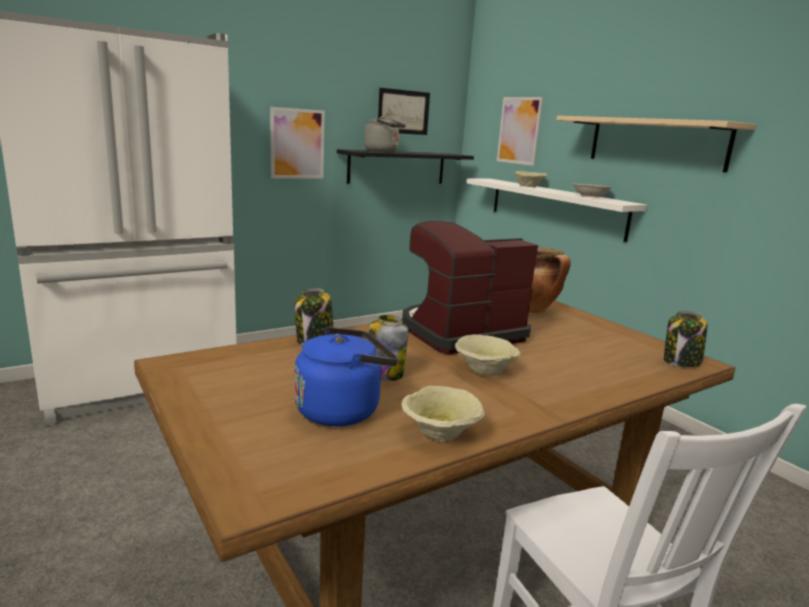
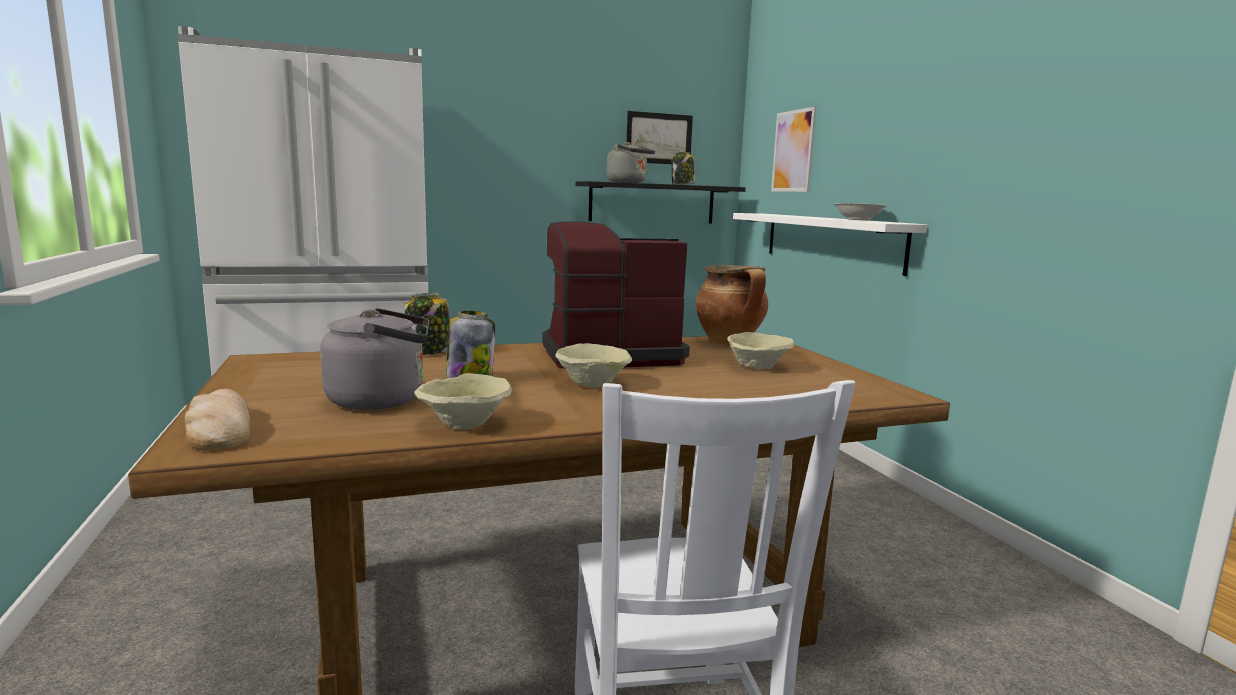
camera: 15 degrees right, 5 degrees down
(238, 466) = (218, 428): none -> bread
(297, 144) = (528, 175): picture -> none
(342, 410) = (382, 400): blue kettle -> grey kettle
(529, 187) = (796, 216): beige bowl -> beige bowl (758, 367)
(656, 143) = (934, 143): beige shelf -> none
(681, 362) = (872, 393): jar -> jar (682, 184)

